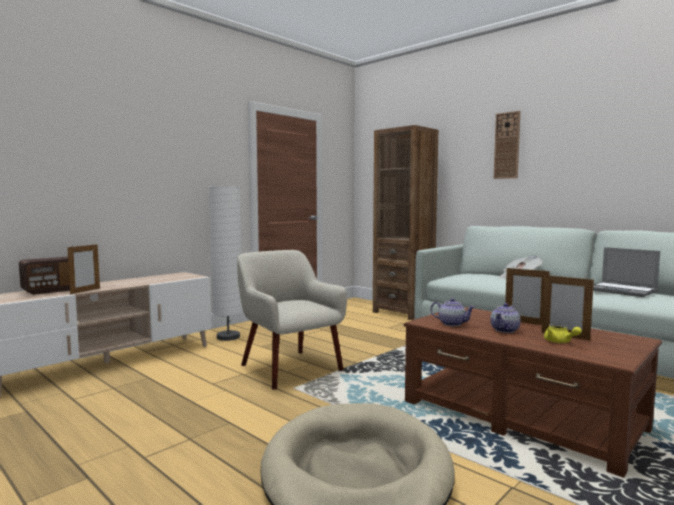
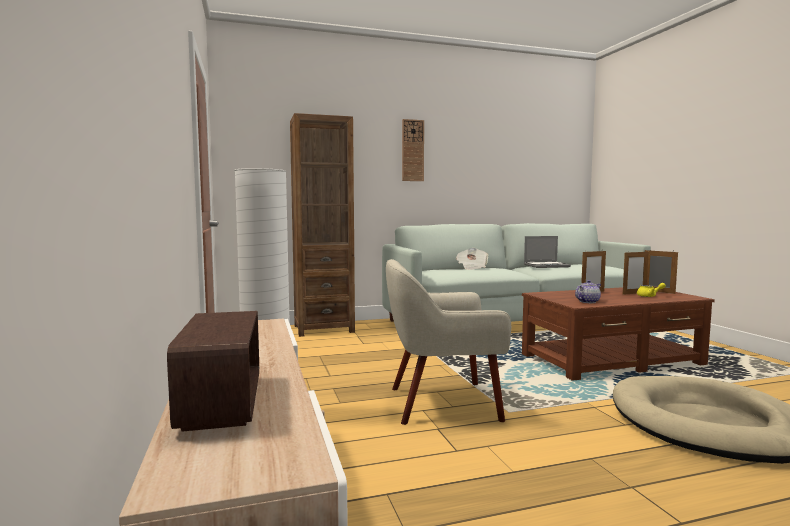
camera: 60 degrees left, 0 degrees up
(85, 291) = (287, 382): picture frame -> picture frame (658, 291)
(505, 330) = (613, 297): teapot -> none

